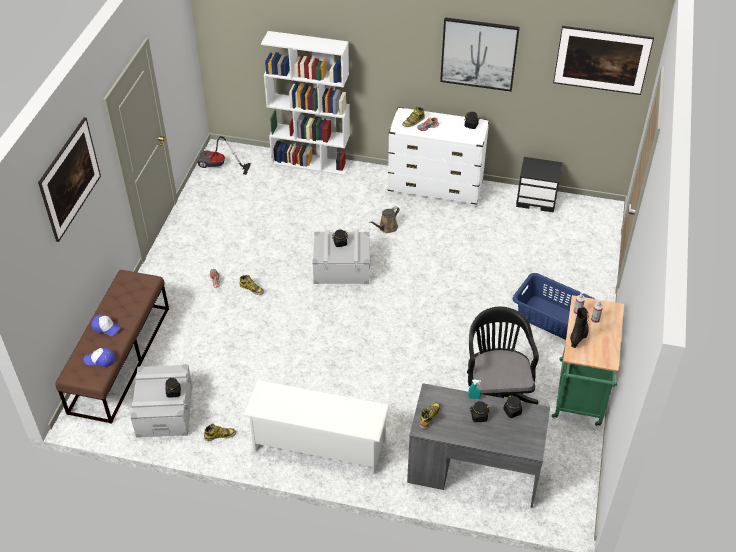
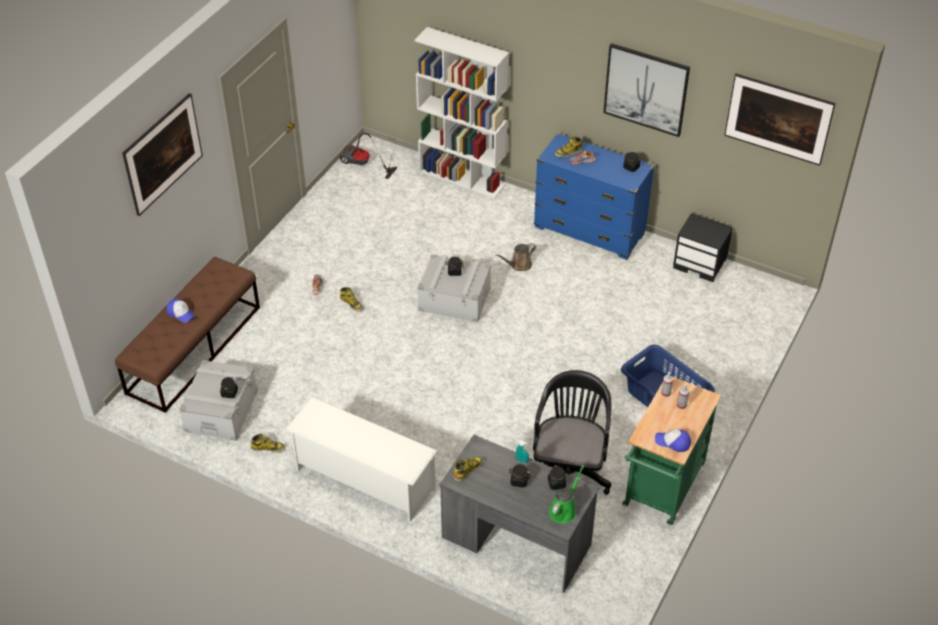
camera: 15 degrees right, 0 degrees up
(100, 360) = (164, 345): cap -> cap (673, 442)
(435, 188) = (589, 231): white dresser -> blue dresser
(528, 434) = (564, 510): none -> green watering can
(579, 337) = (656, 420): black boot -> none

